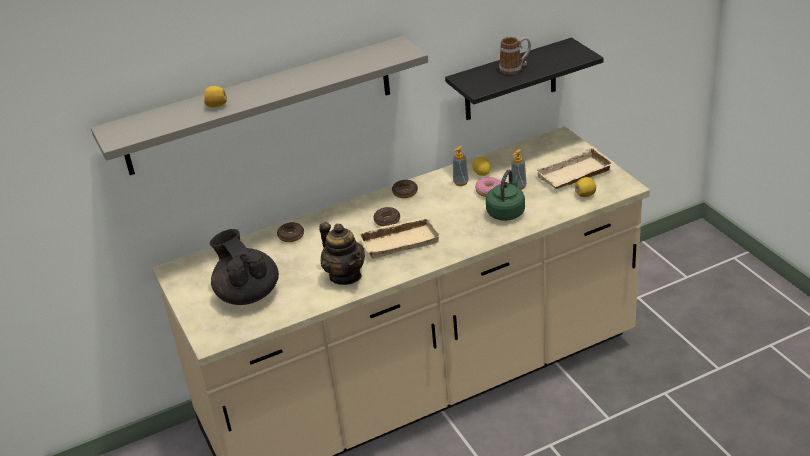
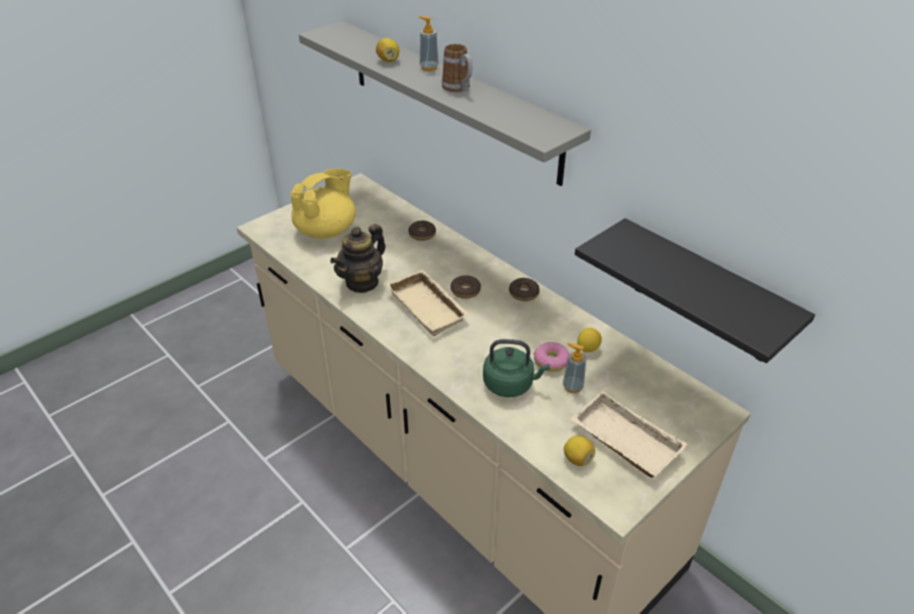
camera: 70 degrees right, 5 degrees up
(247, 294) = (327, 230): black teapot -> yellow teapot
(461, 182) = (561, 333): soap dispenser -> soap dispenser (429, 67)
(515, 68) = (677, 271): mug -> mug (459, 89)

